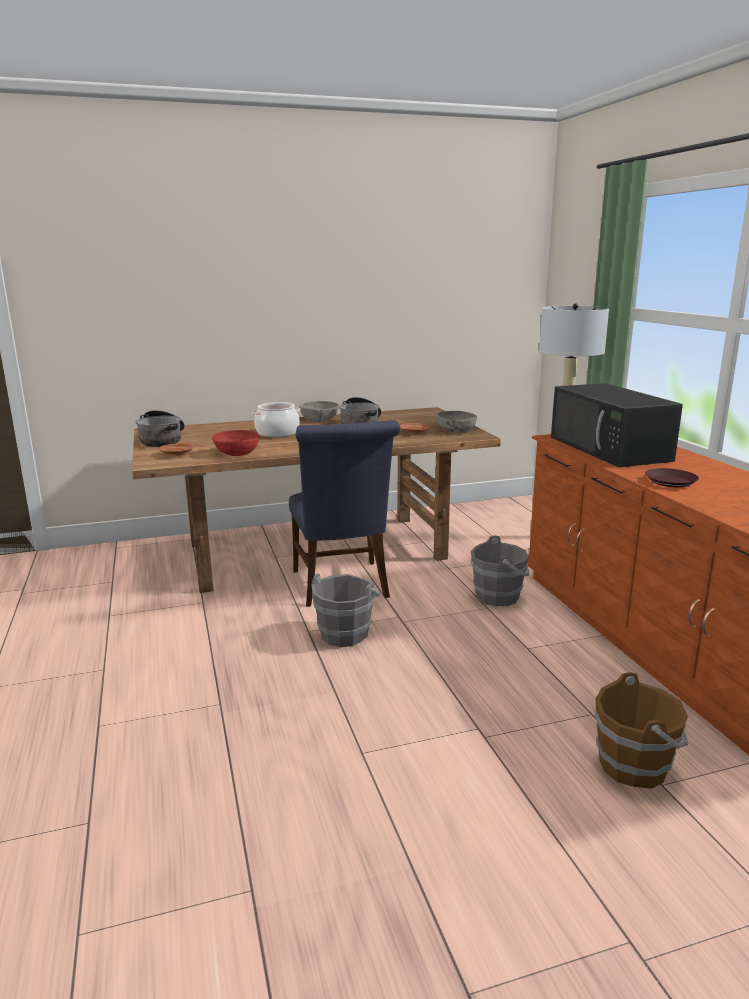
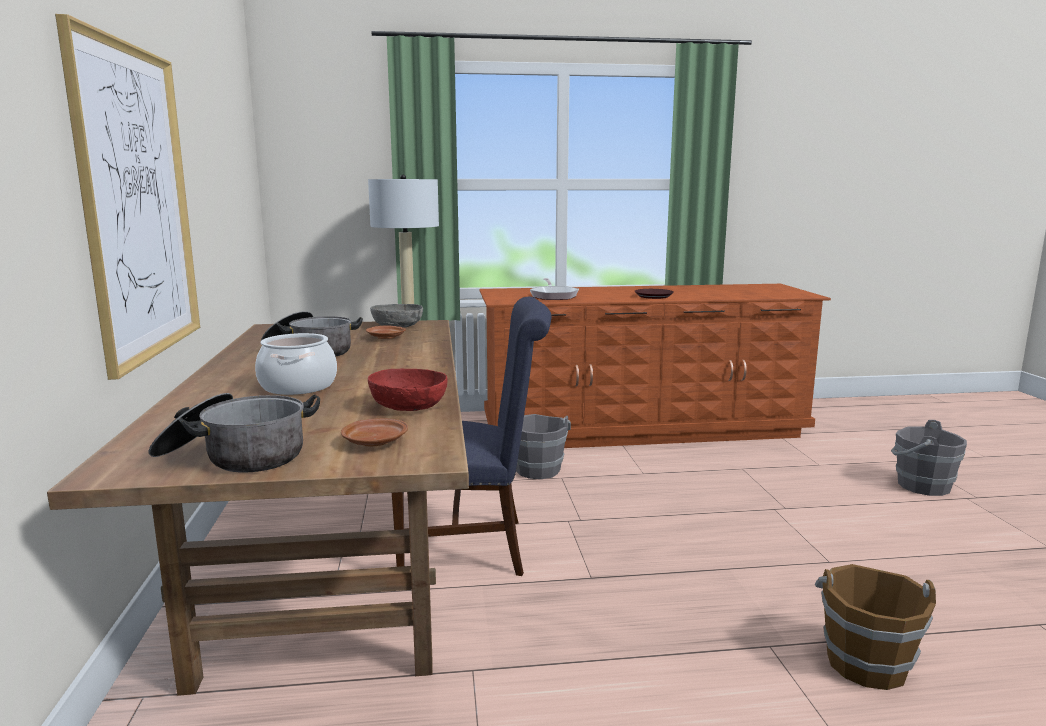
camera: 80 degrees left, 5 degrees down
(285, 320) = (138, 203): none -> picture
(319, 420) = (240, 366): grey bowl -> none
(344, 633) = (602, 554): grey bucket -> grey bucket (921, 485)
(610, 449) = (553, 296): black microwave -> frying pan
(635, 766) = (802, 467): brown bucket -> brown bucket (866, 662)

